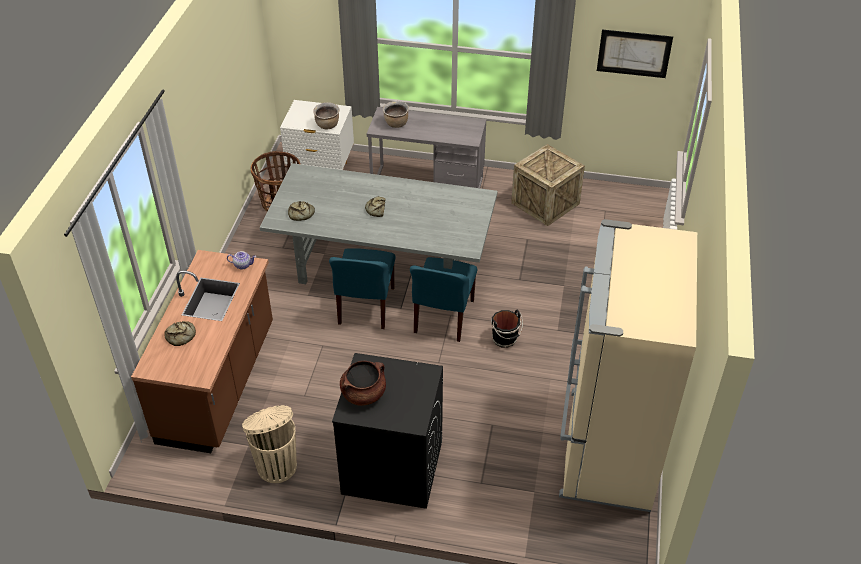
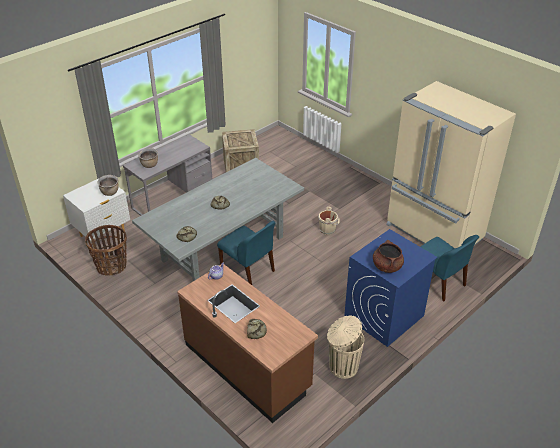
camera: 55 degrees left, 5 degrees down
(391, 467) = (384, 316): black washing machine -> blue washing machine
(443, 317) = (289, 244): blue chair -> blue chair (438, 282)
(505, 339) = (328, 229): black bucket -> beige bucket
(634, 53) = (249, 49): picture -> none

